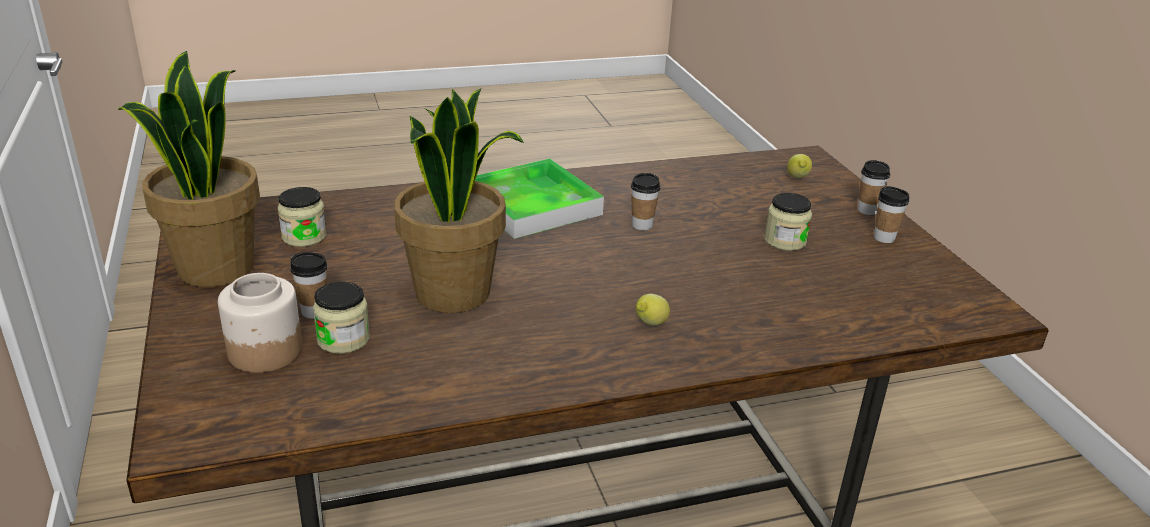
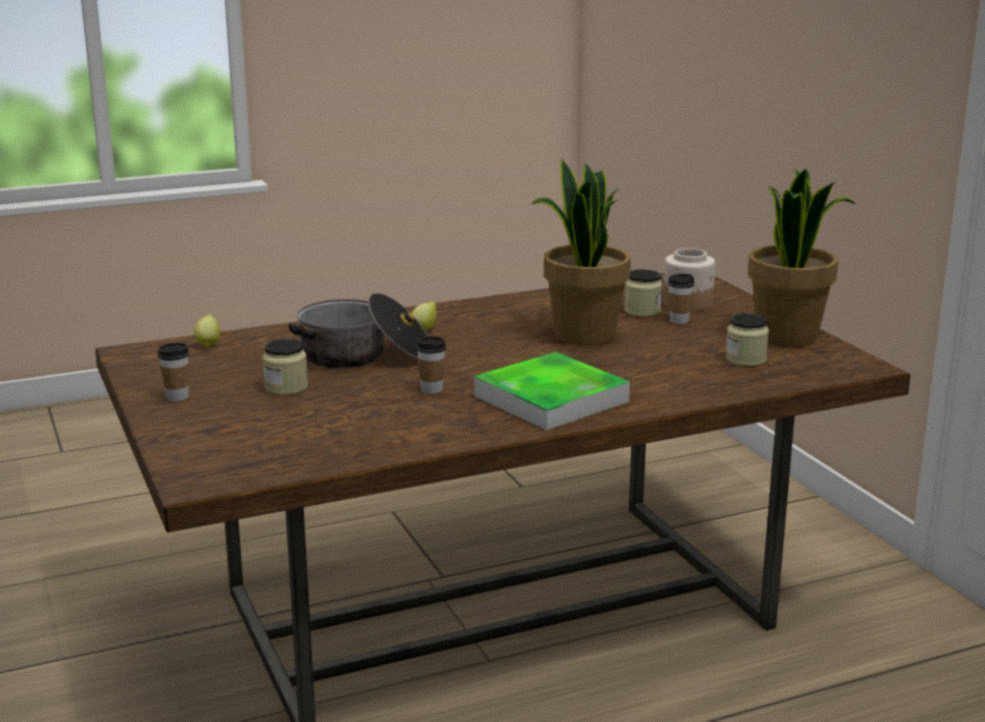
camera: 175 degrees right, 10 degrees down
(717, 280) = (364, 356): none -> cooking pot
(797, 178) = (231, 452): lemon -> lemon (208, 344)
(867, 210) = (171, 421): cup -> none

